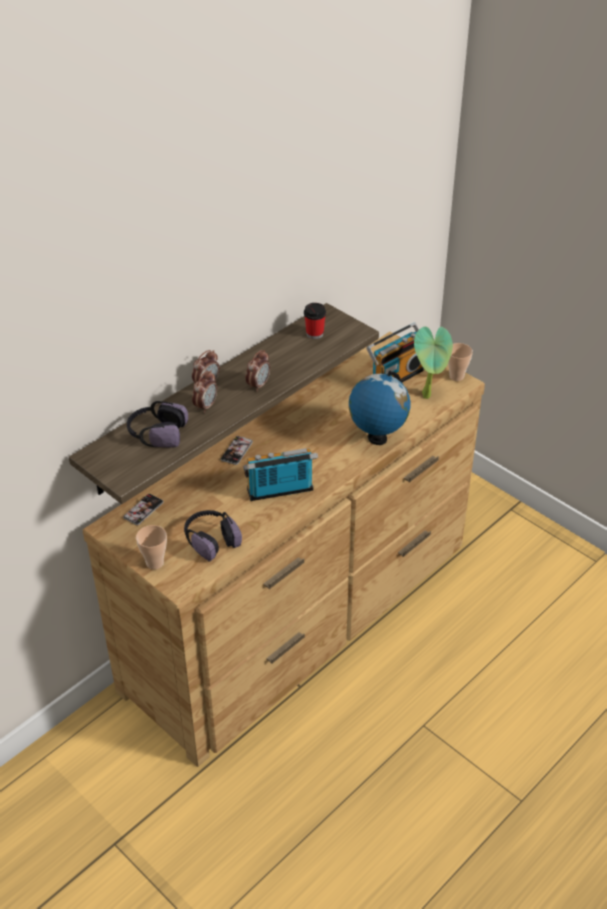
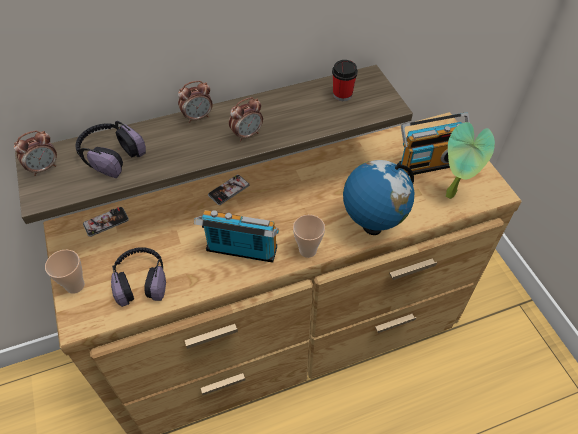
camera: 25 degrees right, 10 degrees up
(205, 406) = (179, 141): alarm clock -> alarm clock (44, 168)
(456, 376) = (494, 183): cup -> cup (307, 250)

